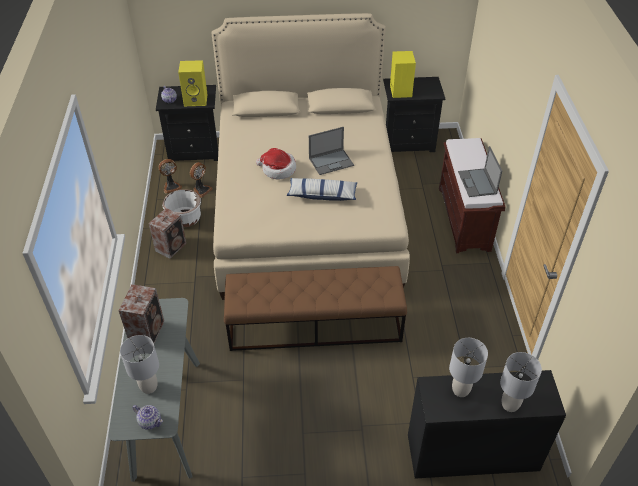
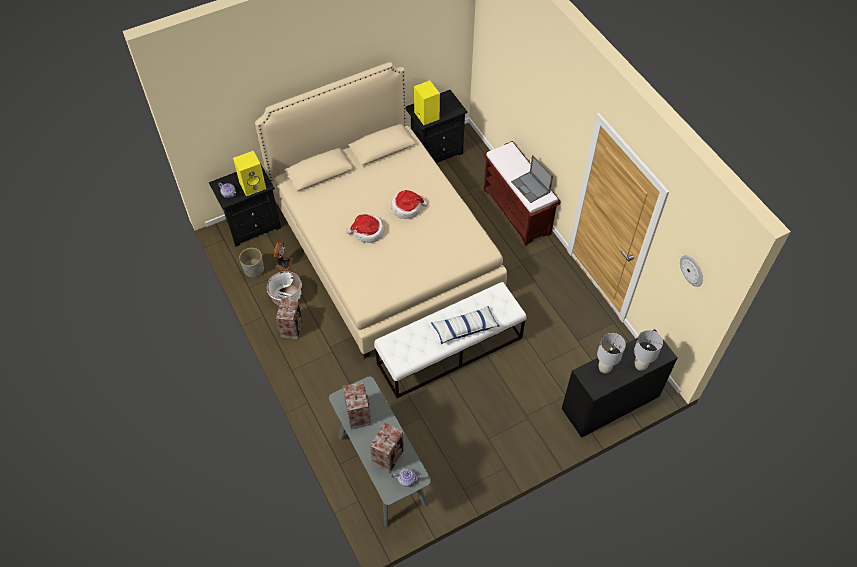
camera: 25 degrees left, 10 degrees up
(149, 387) = (389, 455): grey table lamp -> speaker
(171, 186) = (254, 269): fan -> grey planter
(315, 325) = (450, 350): brown bench -> white bench
(322, 195) = (417, 243): pillow -> pillow (464, 328)
(331, 161) = (407, 208): laptop -> hat
(612, 290) = (692, 270): none -> wall clock

